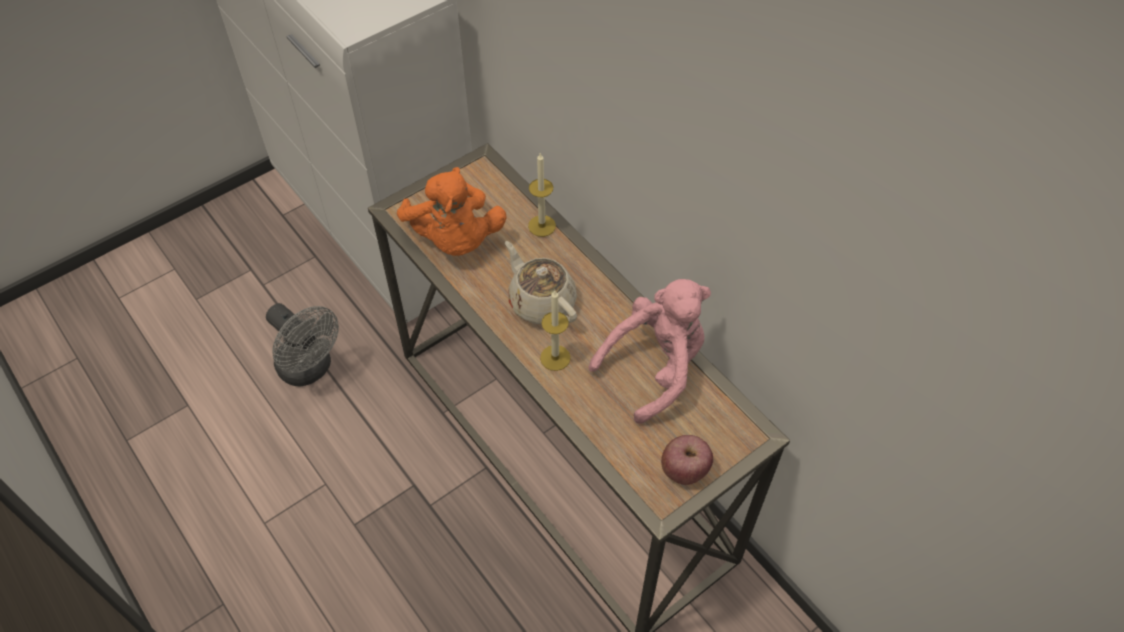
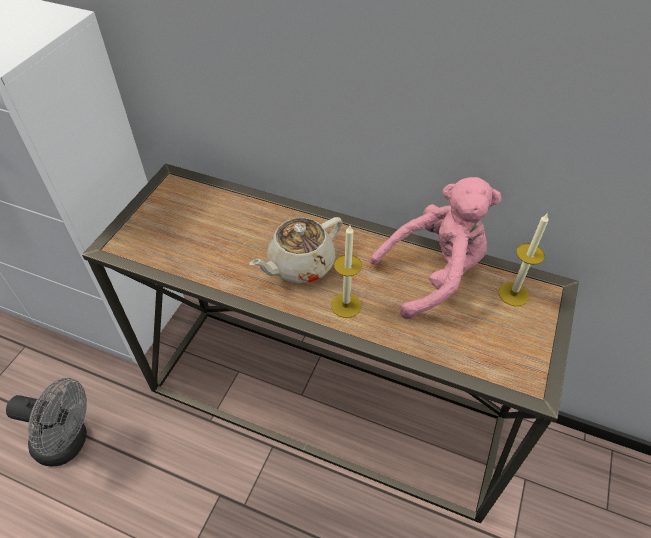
camera: 30 degrees left, 5 degrees down
(455, 239) = (185, 247): orange plush toy -> none
(541, 302) = (299, 265): beige teapot -> beige teapot turned 60 degrees counterclockwise
(542, 226) = (257, 206): candle -> candle (513, 294)
(655, 367) = (433, 274): pink plush toy -> pink plush toy turned 45 degrees clockwise
(684, 470) = (525, 346): apple -> none

